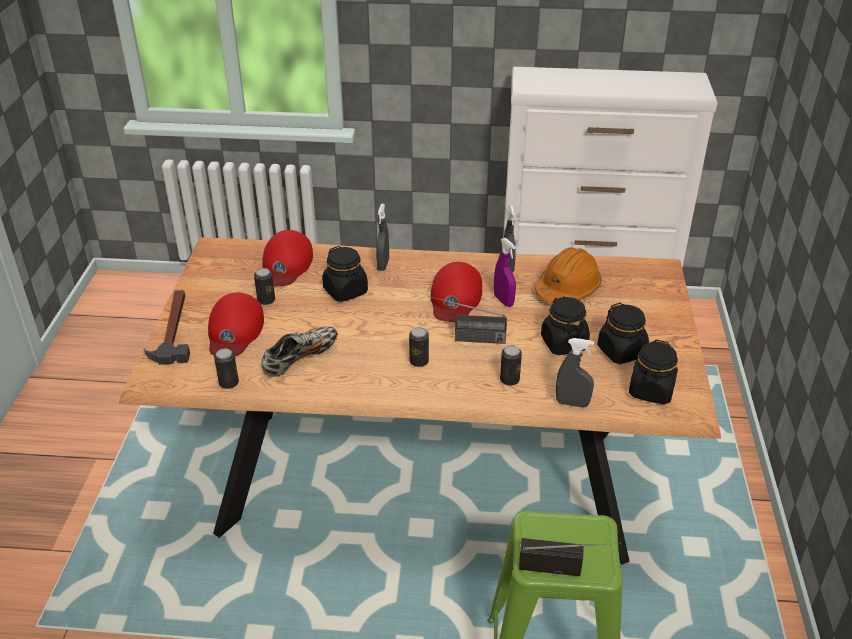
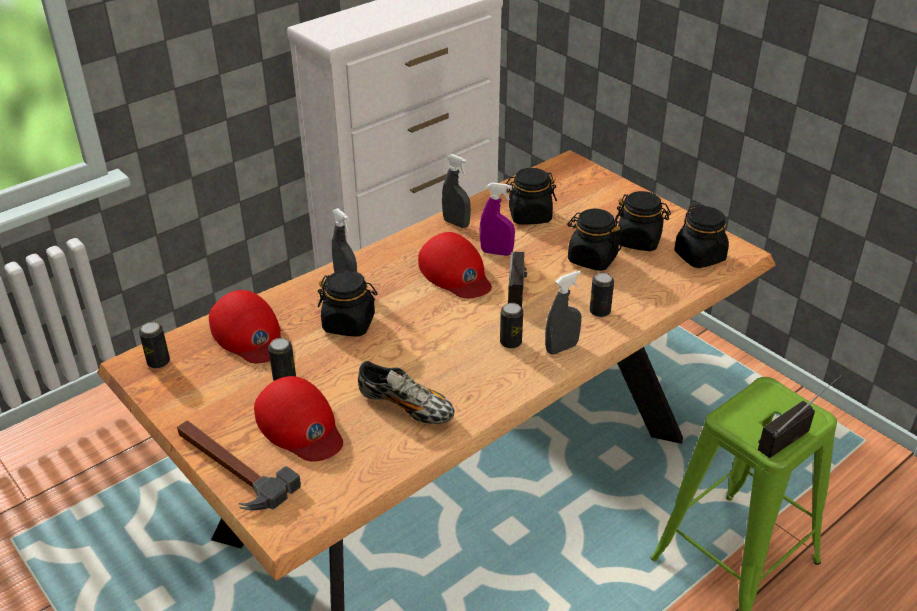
camera: 45 degrees left, 0 degrees up
(229, 383) = (376, 475): can -> can (158, 362)
(300, 358) = (406, 407): shoe -> shoe turned 120 degrees clockwise
(466, 338) = (517, 300): radio -> radio turned 45 degrees counterclockwise
(567, 289) = (529, 216): orange hard hat -> black jar
(572, 403) = (667, 300): grey spray bottle -> grey spray bottle (561, 348)

